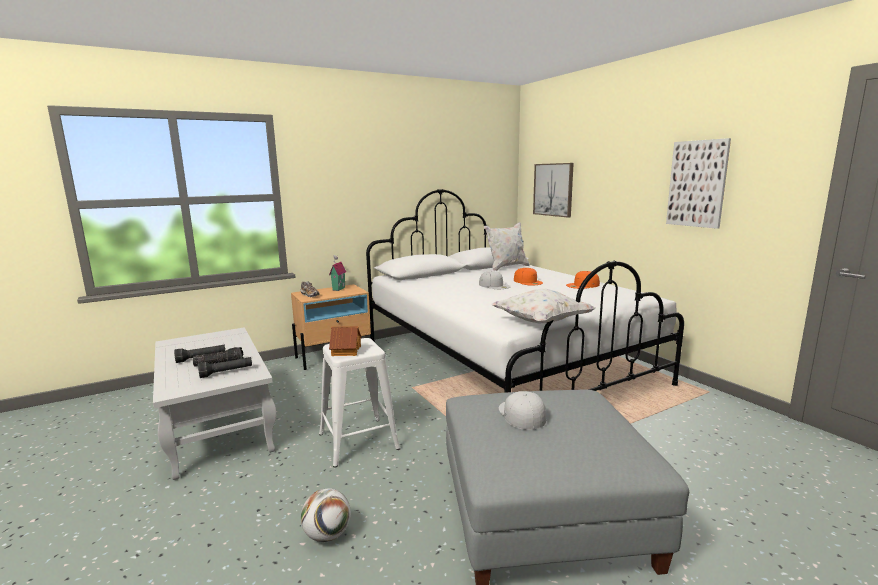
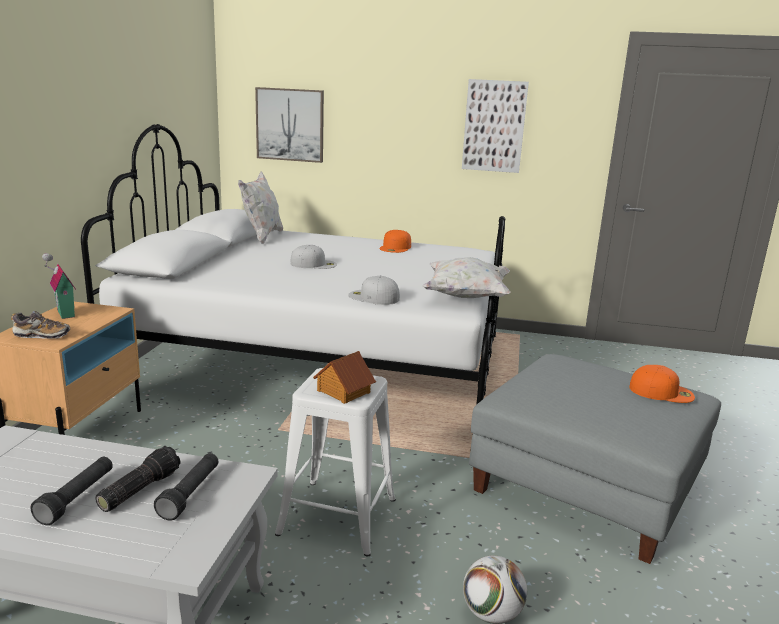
camera: 50 degrees left, 5 degrees up
(521, 414) = (574, 392): white cap -> white cap (373, 297)
(528, 281) = (335, 252): orange cap -> orange cap (662, 391)

